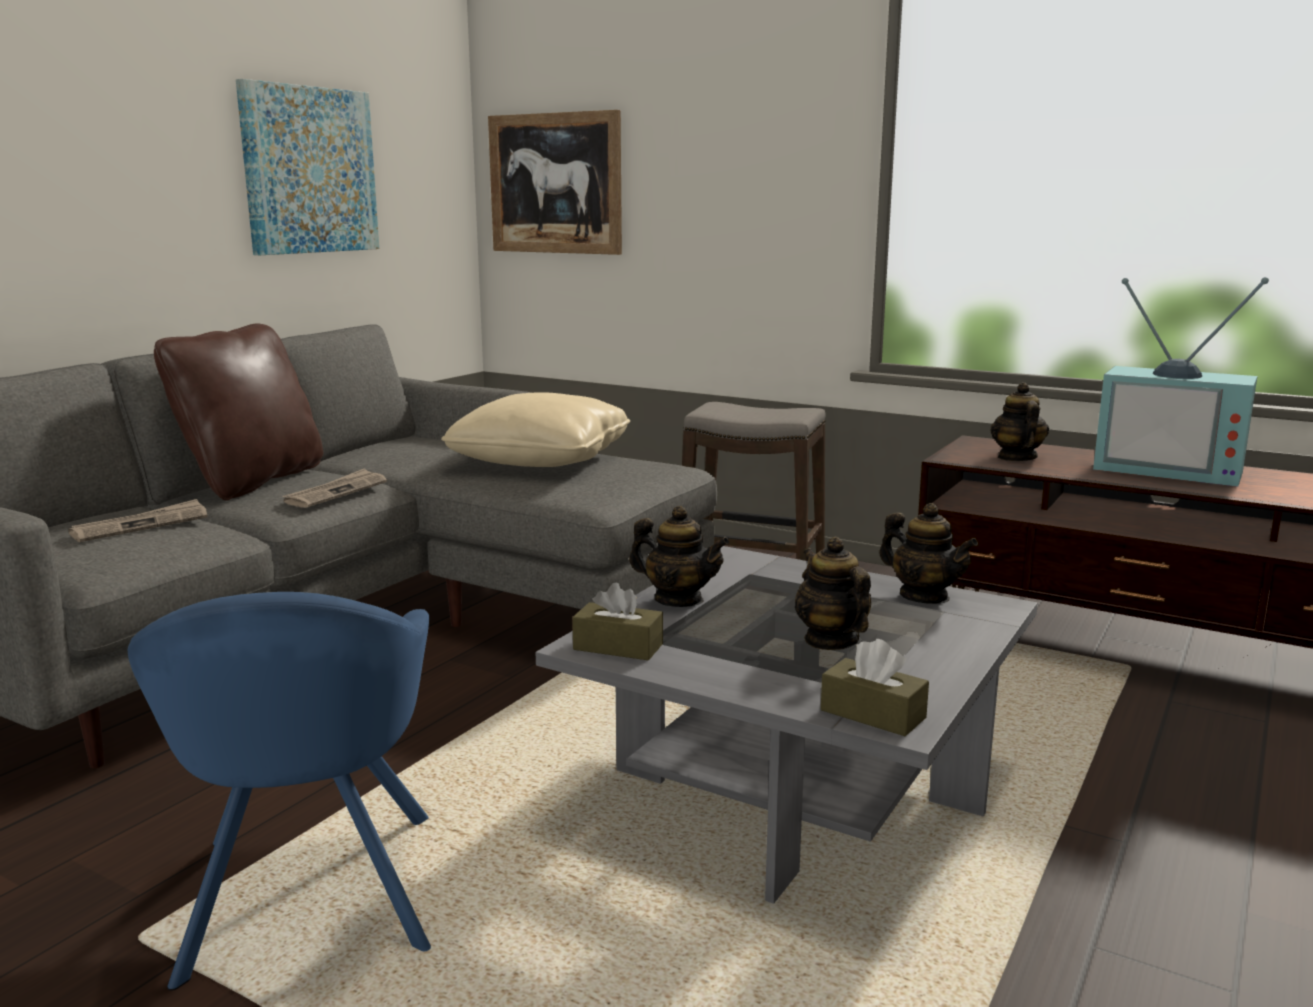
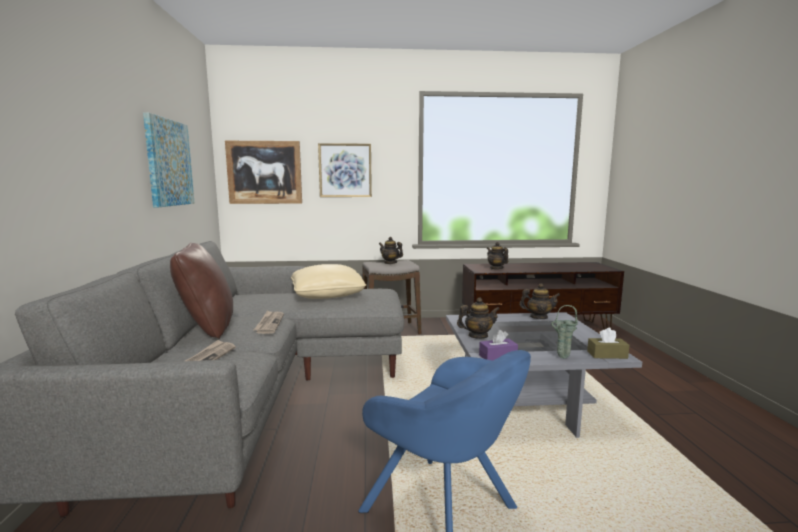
camera: 35 degrees left, 5 degrees down
(618, 647) = (498, 356): brown tissue box -> purple tissue box
(710, 177) = (345, 170): none -> picture
(745, 687) = (561, 358): none -> green vase
(831, 640) = (547, 336): teapot -> teapot (390, 263)
(1170, 469) = (540, 266): television -> none

